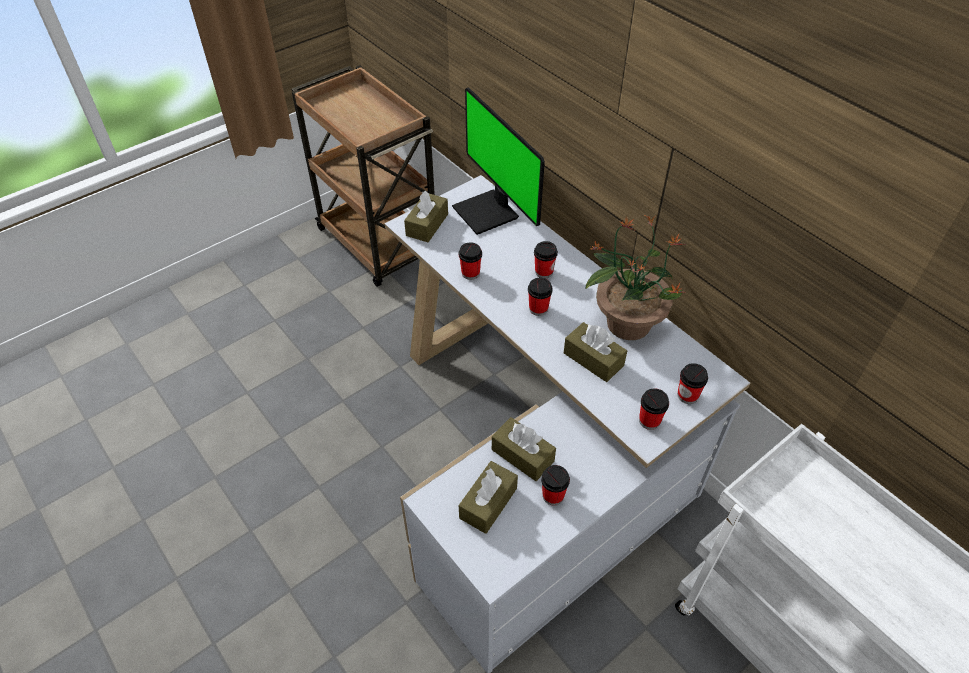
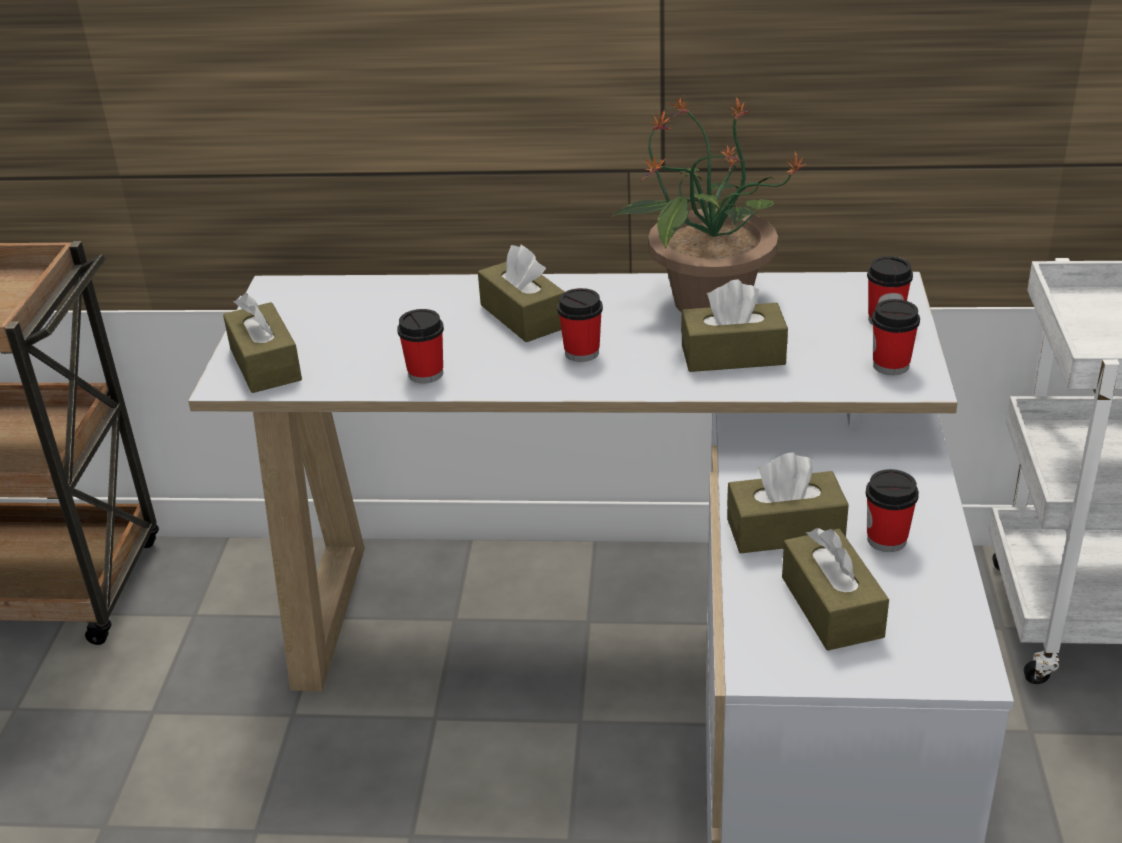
camera: 45 degrees left, 15 degrees down
(488, 212) = (338, 304): monitor -> none
(544, 272) = (523, 316): cup -> brown tissue box

